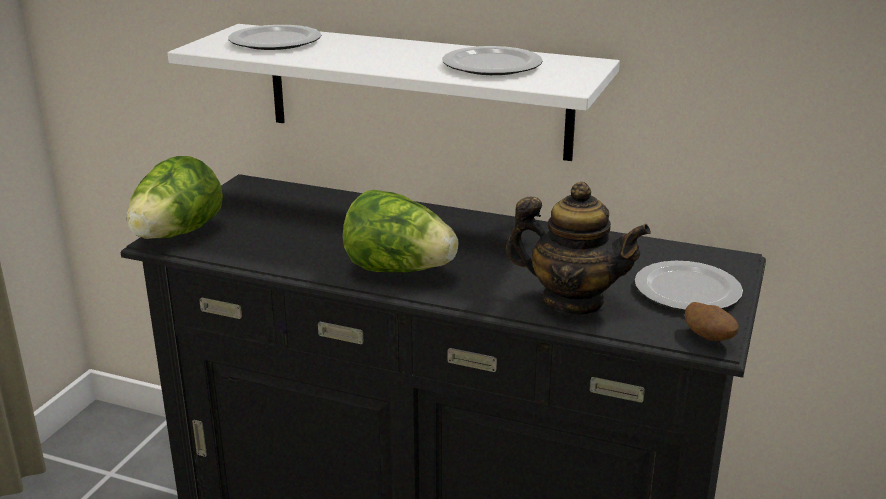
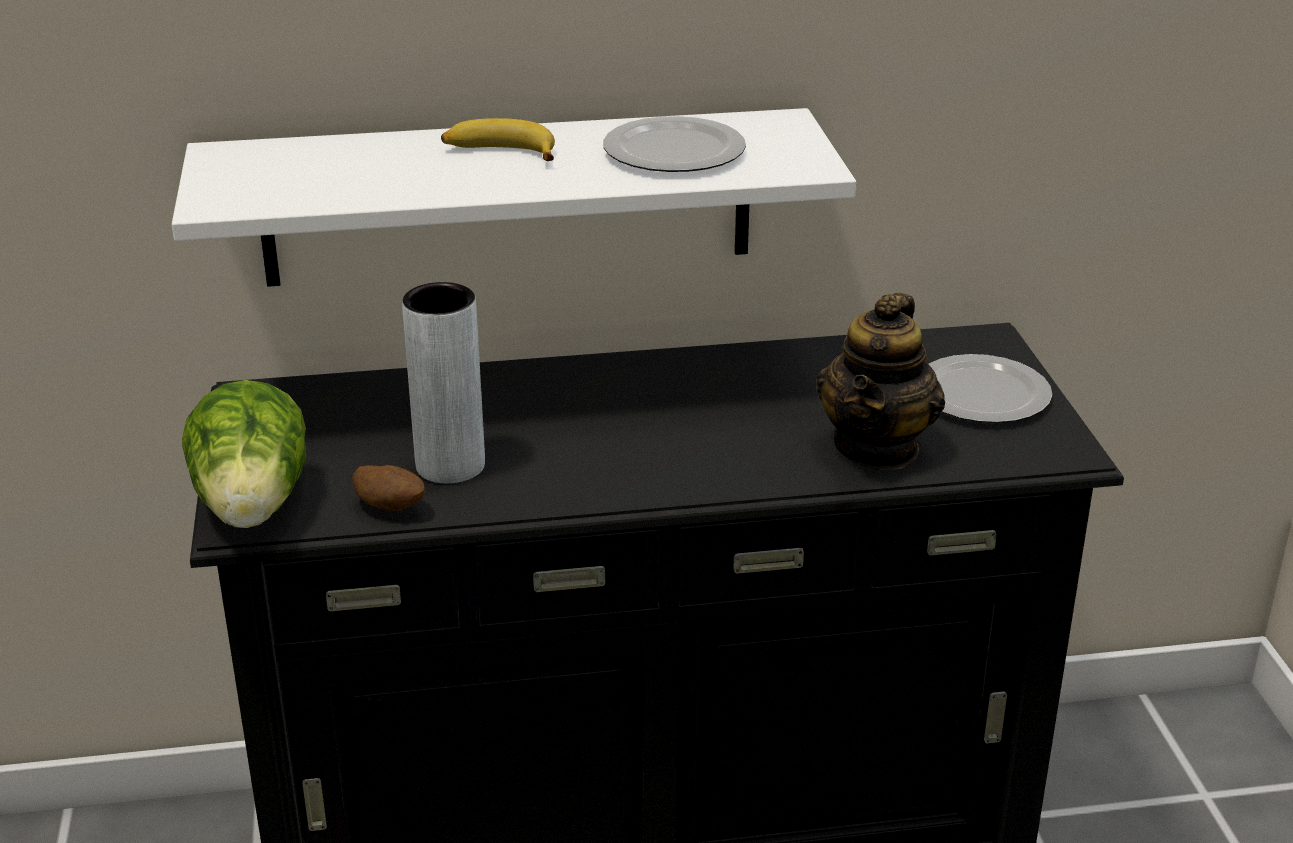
camera: 30 degrees left, 5 degrees up
(275, 42) = (313, 170): plate -> none
(301, 242) = (450, 466): none -> grey vase
(387, 51) = (500, 153): none -> banana
(399, 270) = (628, 468): lettuce -> none
(572, 301) = (877, 447): teapot -> teapot turned 120 degrees clockwise
(709, 339) = (1062, 449): potato -> potato (391, 508)

